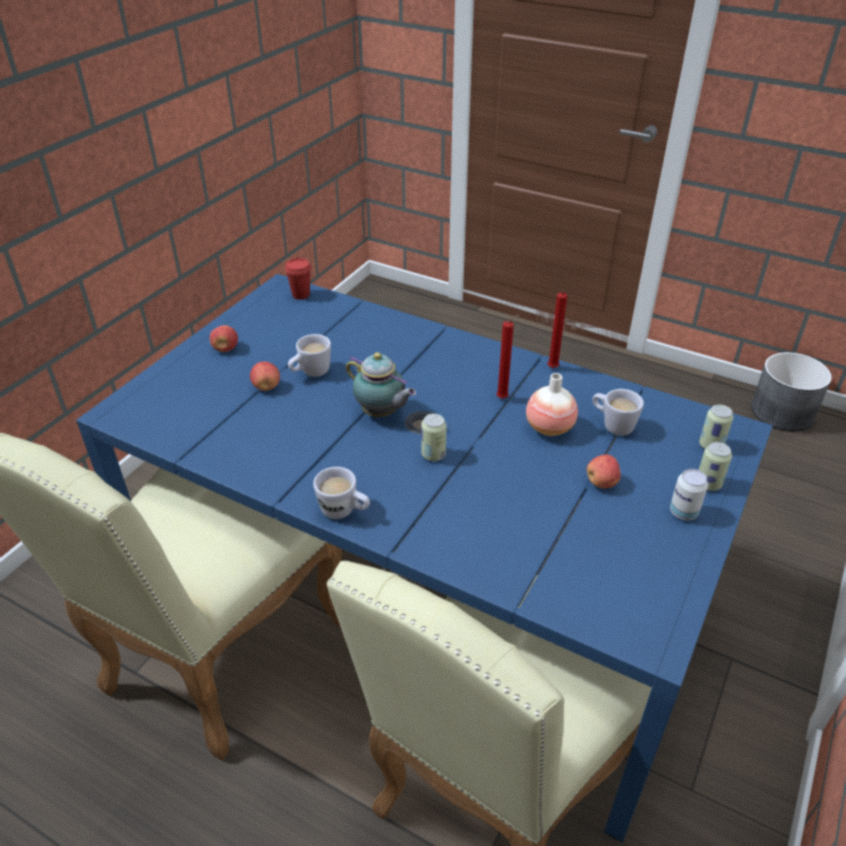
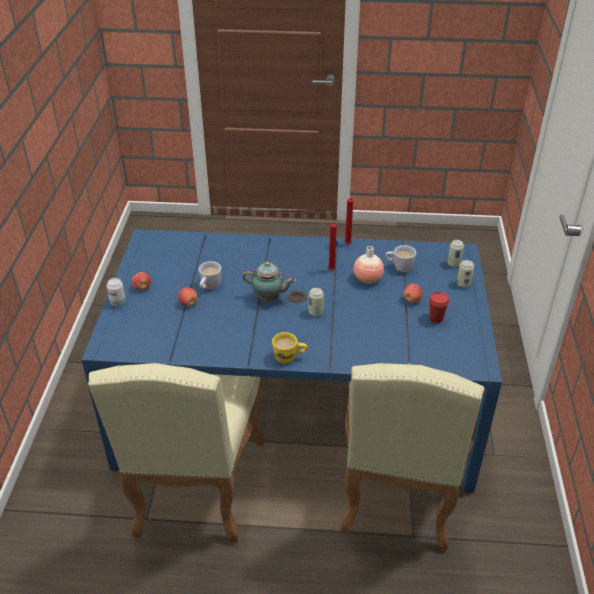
camera: 25 degrees left, 0 degrees up
(301, 295) = (163, 239): red cup -> red cup (436, 318)
(344, 512) = (289, 358): white mug -> yellow mug
(683, 512) = (459, 302): can -> can (118, 302)
(782, 412) = (446, 235): grey planter -> none

